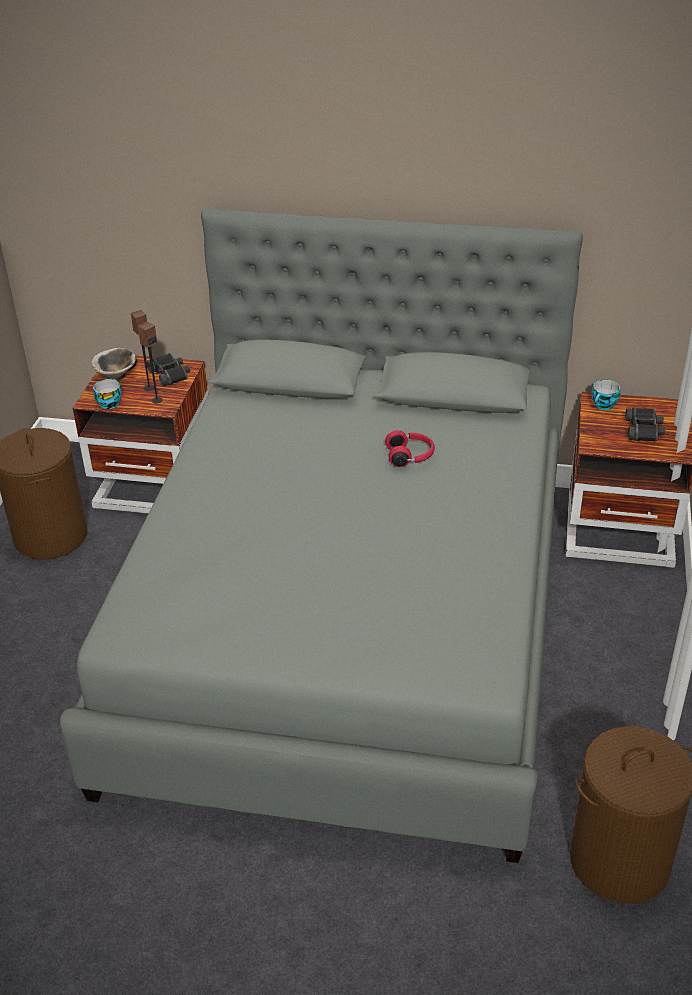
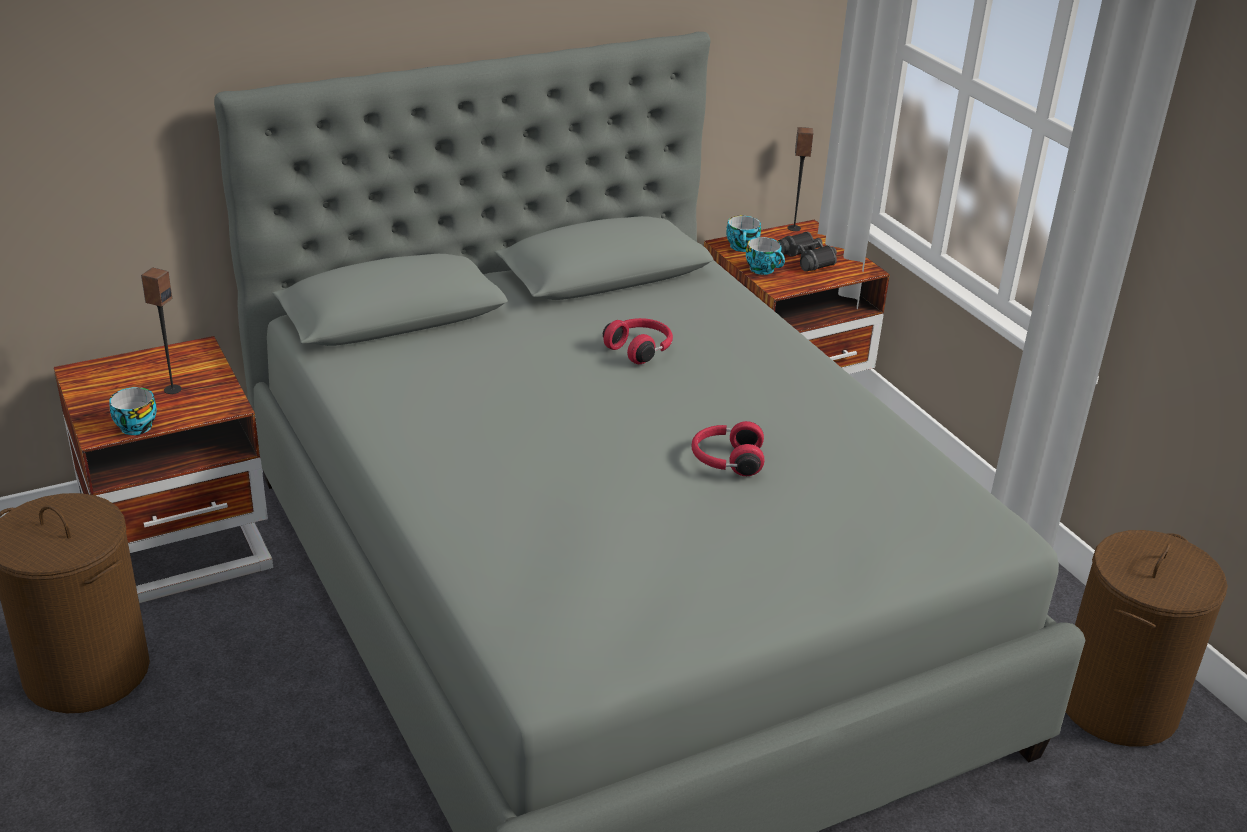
camera: 40 degrees left, 5 degrees down
(116, 376) = (104, 390): bowl -> none
(156, 400) = (203, 401): speaker -> speaker (793, 228)
(170, 374) = (185, 365): black binoculars -> none
(371, 552) = (726, 461): none -> red headphones
(598, 428) = (764, 269): none -> cup

